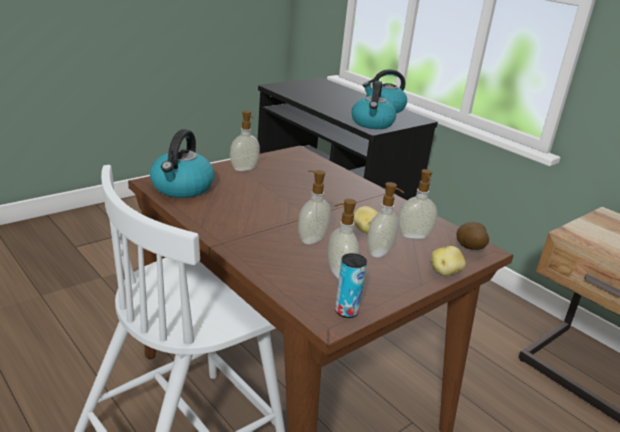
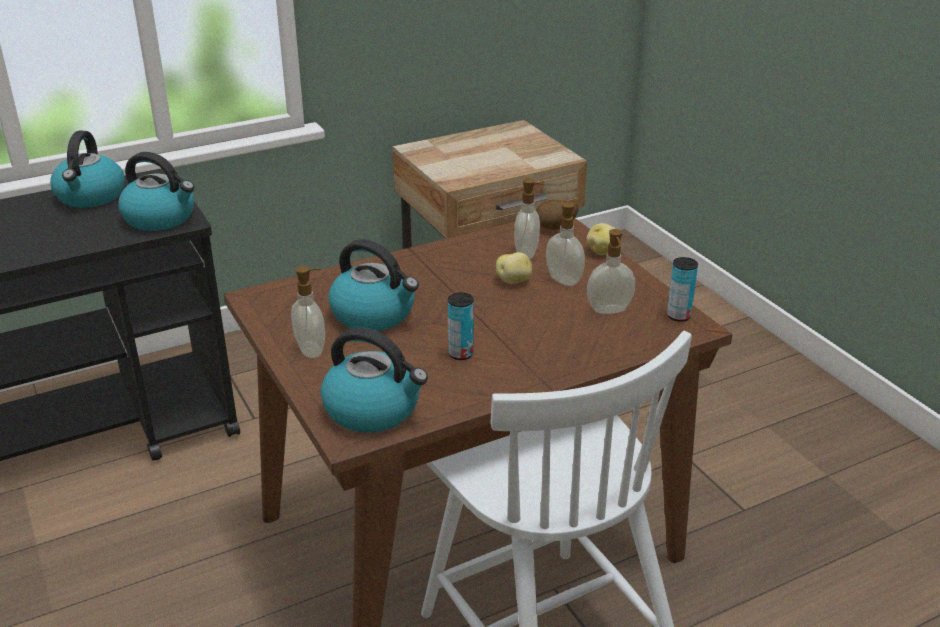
camera: 75 degrees left, 5 degrees up
(252, 212) = (461, 354): none -> can
(293, 184) = (374, 314): none -> kettle
(311, 239) = (534, 318): soap dispenser -> none

